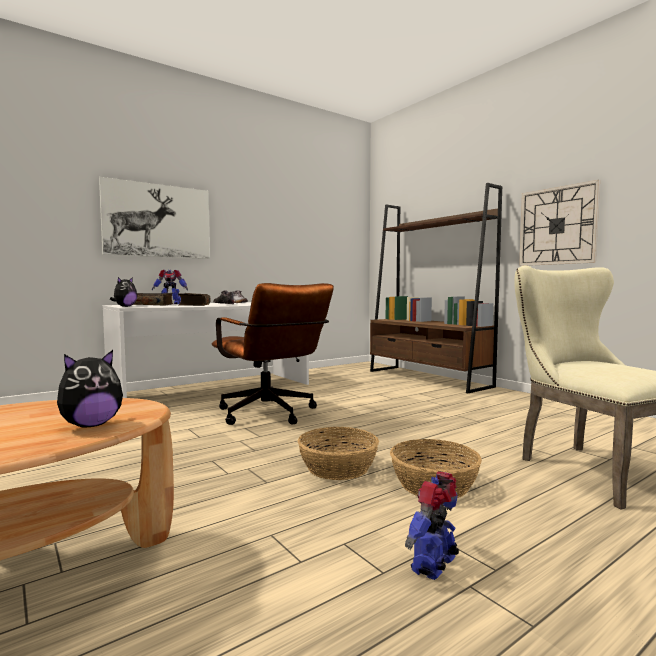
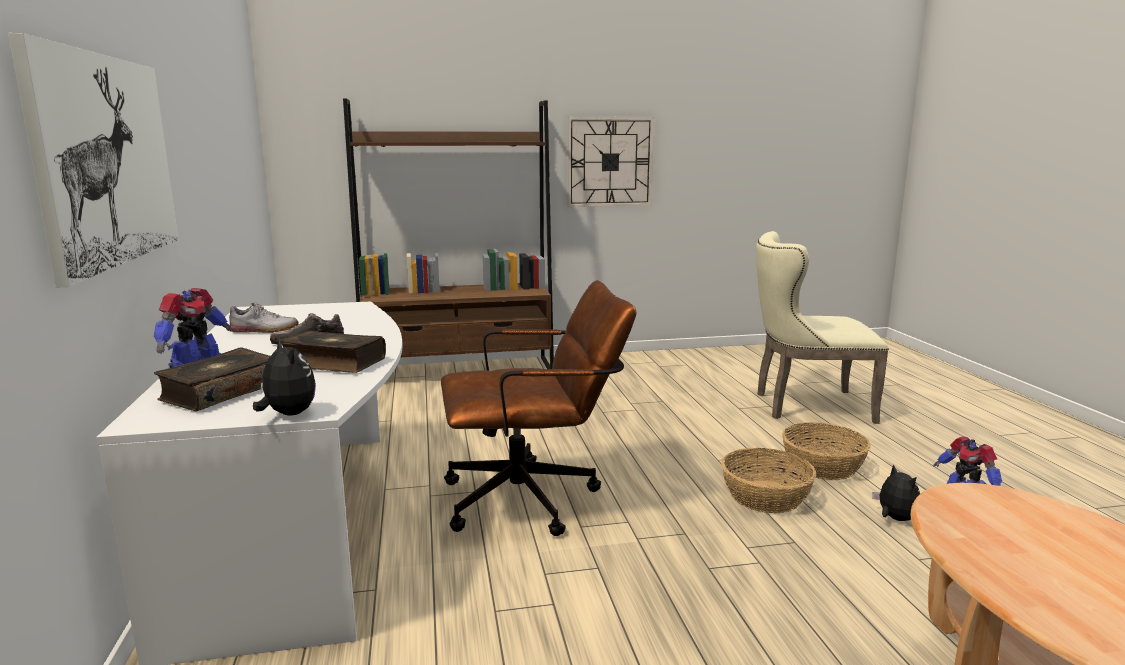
camera: 65 degrees left, 10 degrees up
(91, 425) = (1050, 517): plush toy -> plush toy (894, 519)

